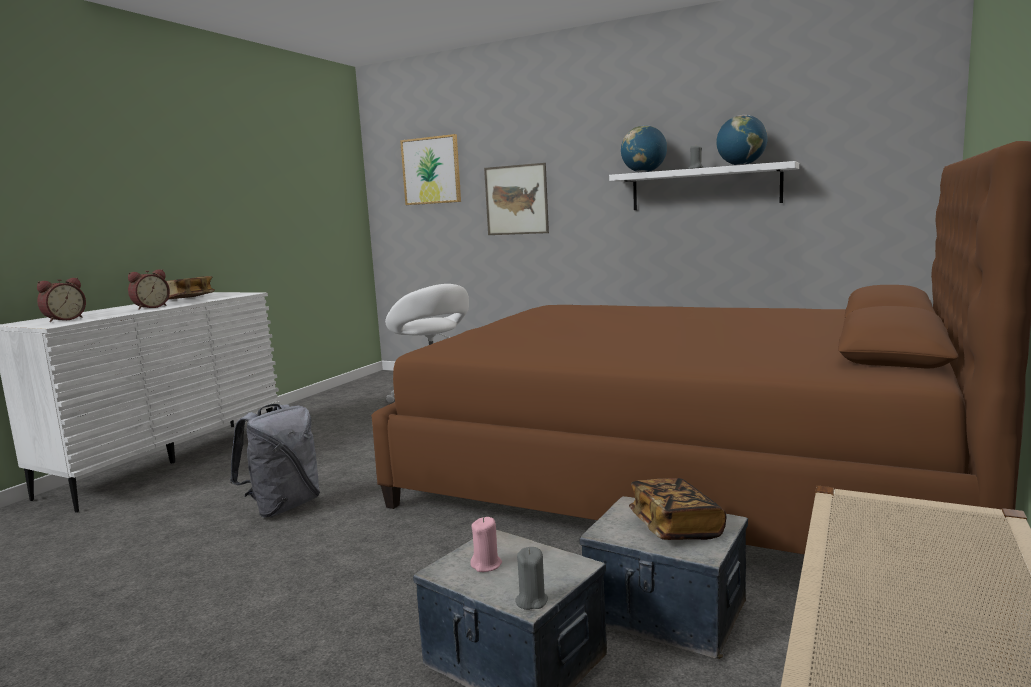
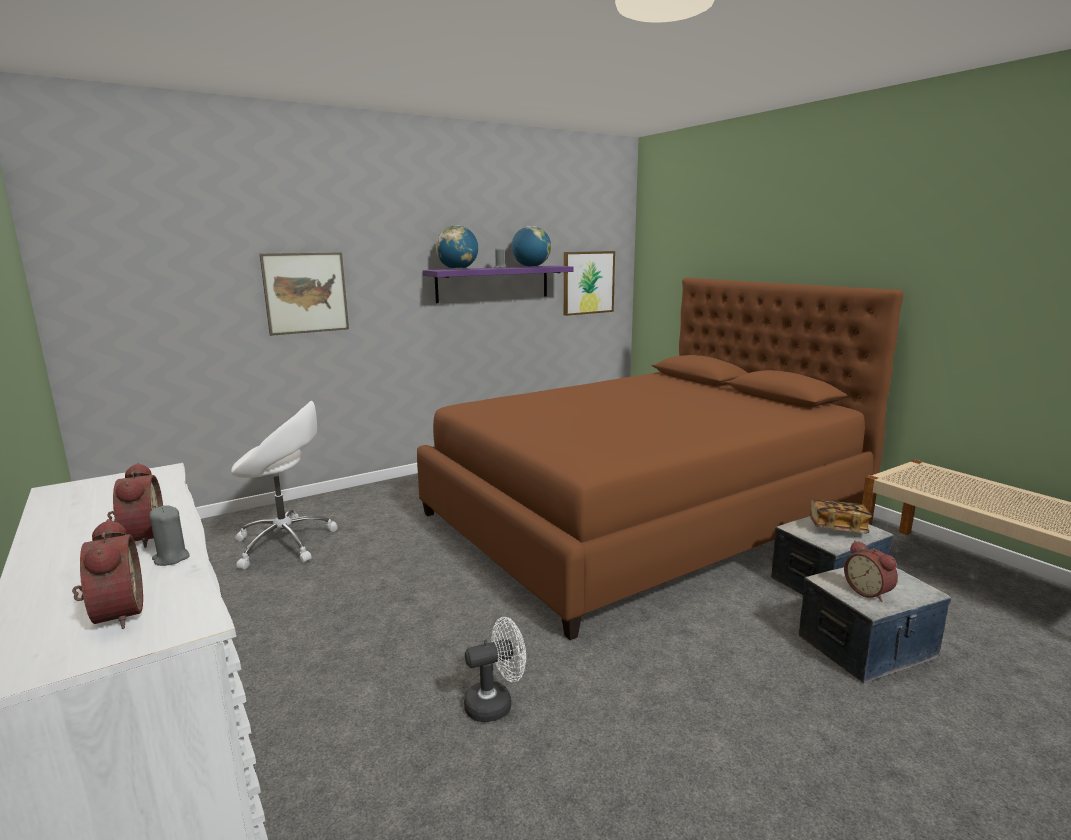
camera: 60 degrees left, 5 degrees up
(186, 299) = (90, 510): book -> none
(283, 507) = (496, 703): grey backpack -> white fan
(431, 170) = (169, 252): picture -> picture (588, 282)
(486, 565) = (869, 591): pink candle -> alarm clock
(531, 601) = (925, 590): grey candle -> grey candle (171, 558)
(705, 188) = (493, 283): white shelf -> purple shelf

